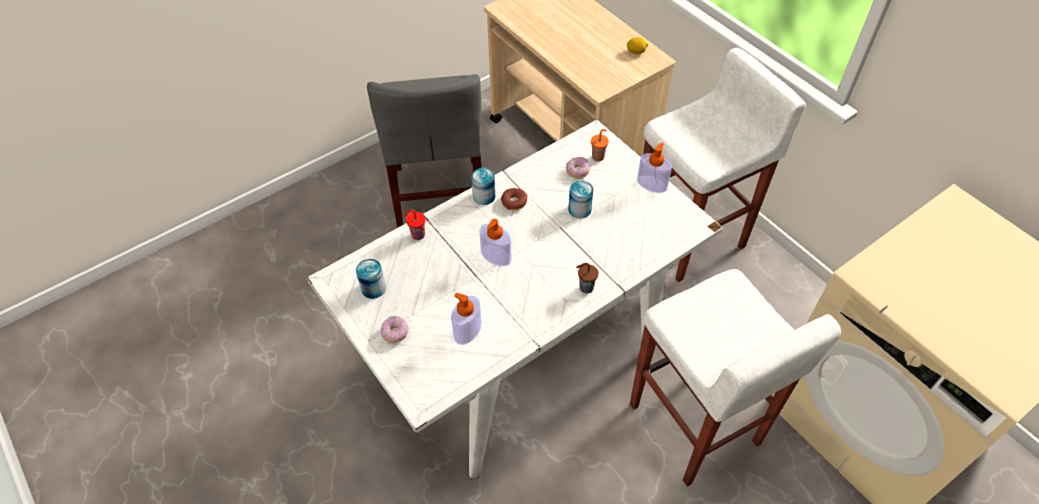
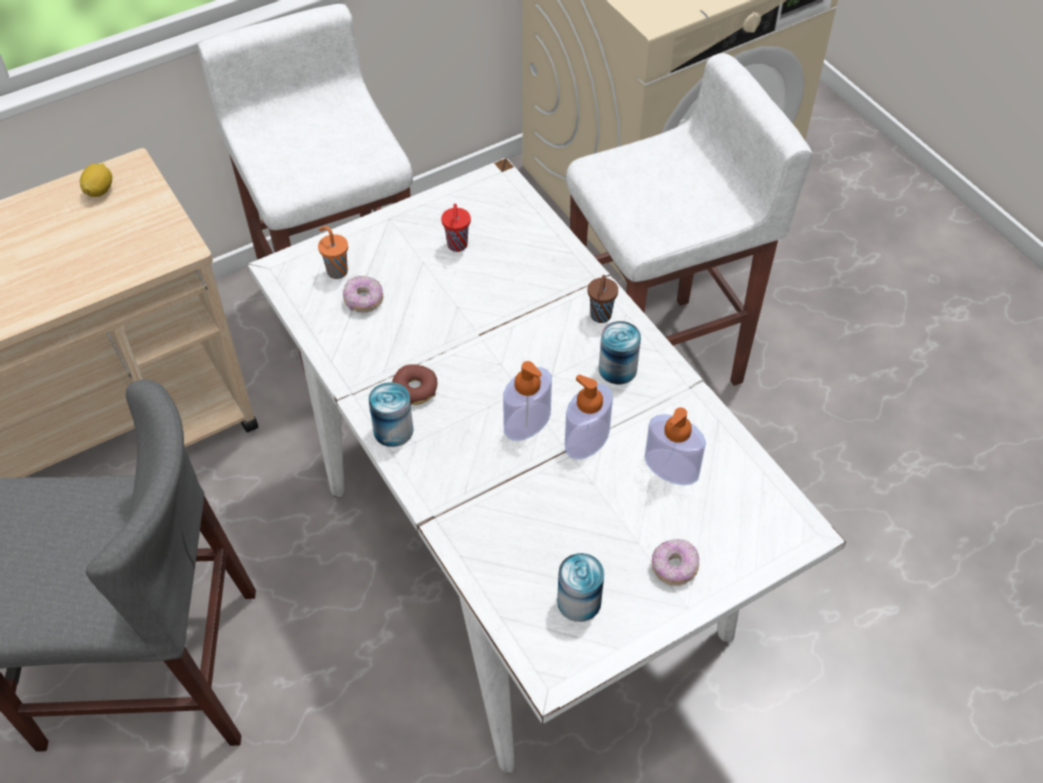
camera: 85 degrees left, 0 degrees up
(417, 235) = (467, 533): red cup -> red cup (457, 246)
(579, 209) = (446, 307): can -> can (617, 369)
(652, 184) = (410, 217): soap dispenser -> soap dispenser (587, 439)

